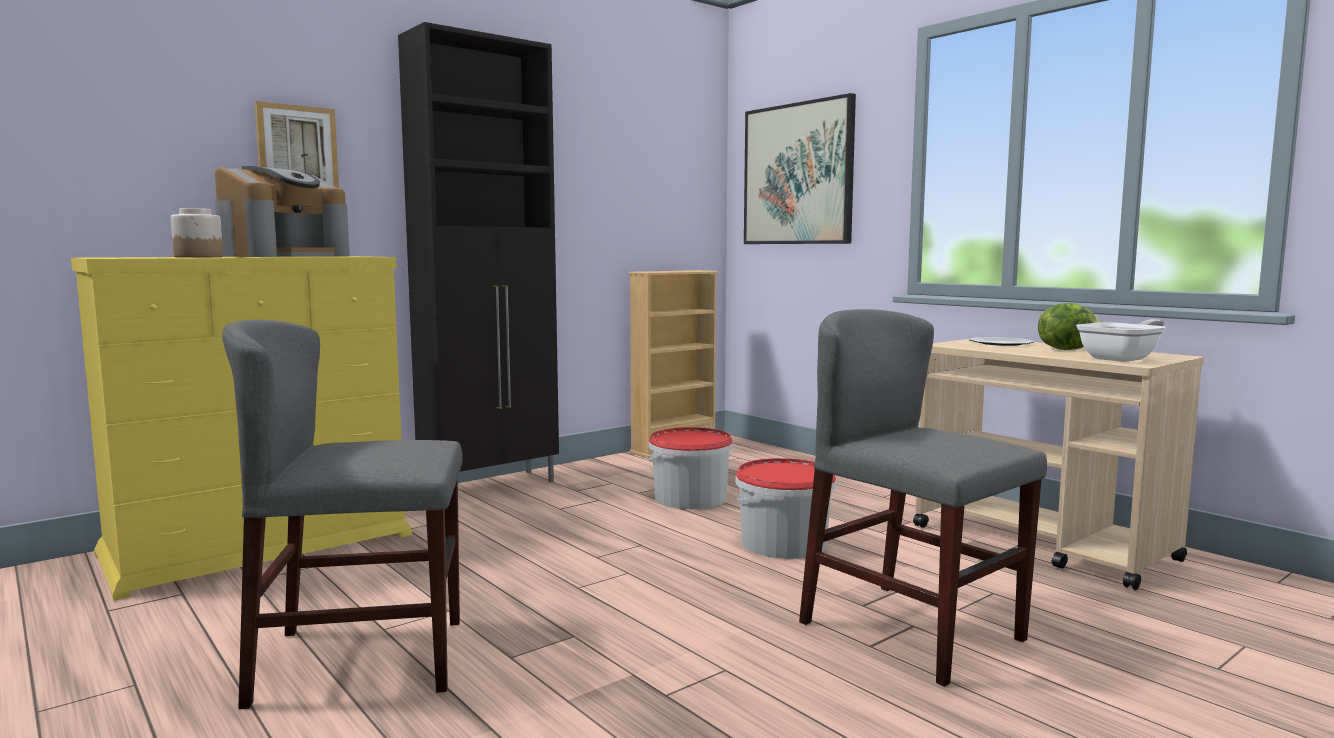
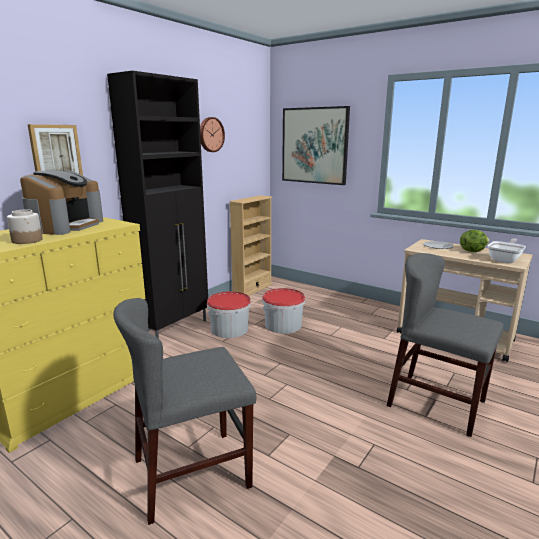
camera: 15 degrees left, 10 degrees up
(594, 150) = (210, 134): none -> wall clock
(784, 543) = (347, 352): bucket -> bucket (230, 329)

